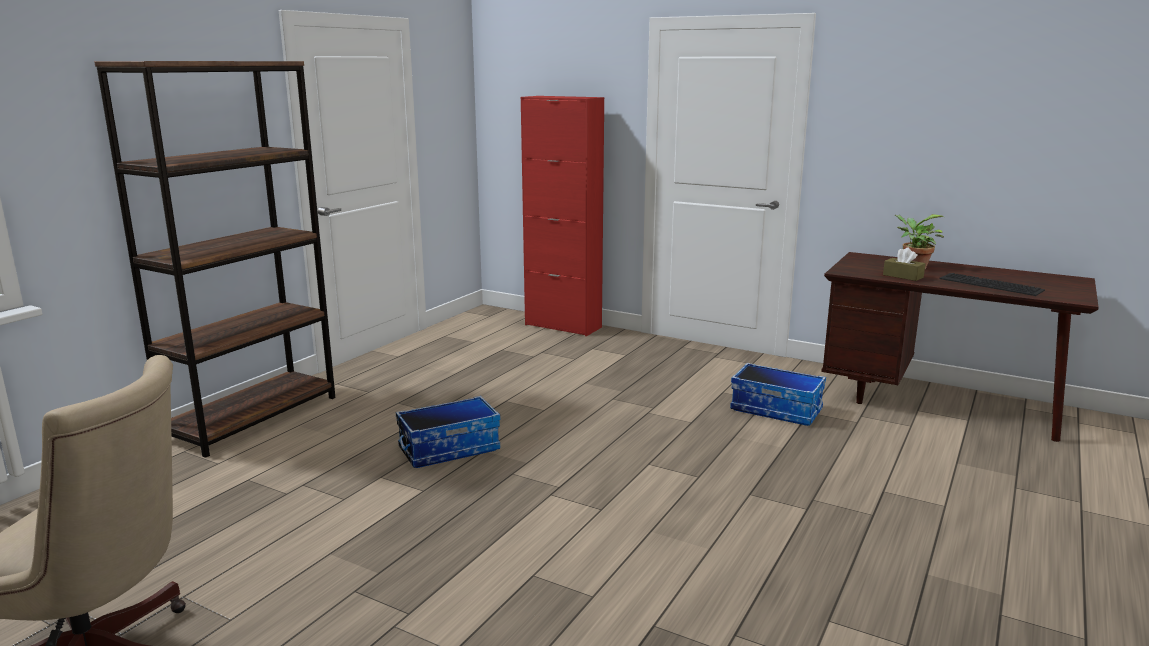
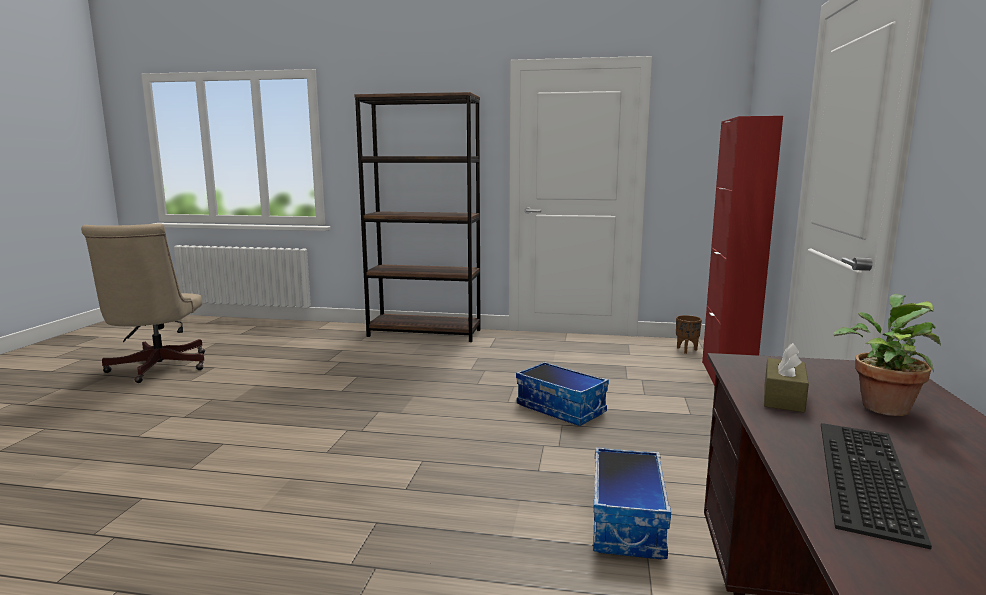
camera: 70 degrees right, 5 degrees down
(449, 448) = (410, 385): storage box -> storage box (561, 408)
(489, 322) = (687, 350): none -> brown planter

